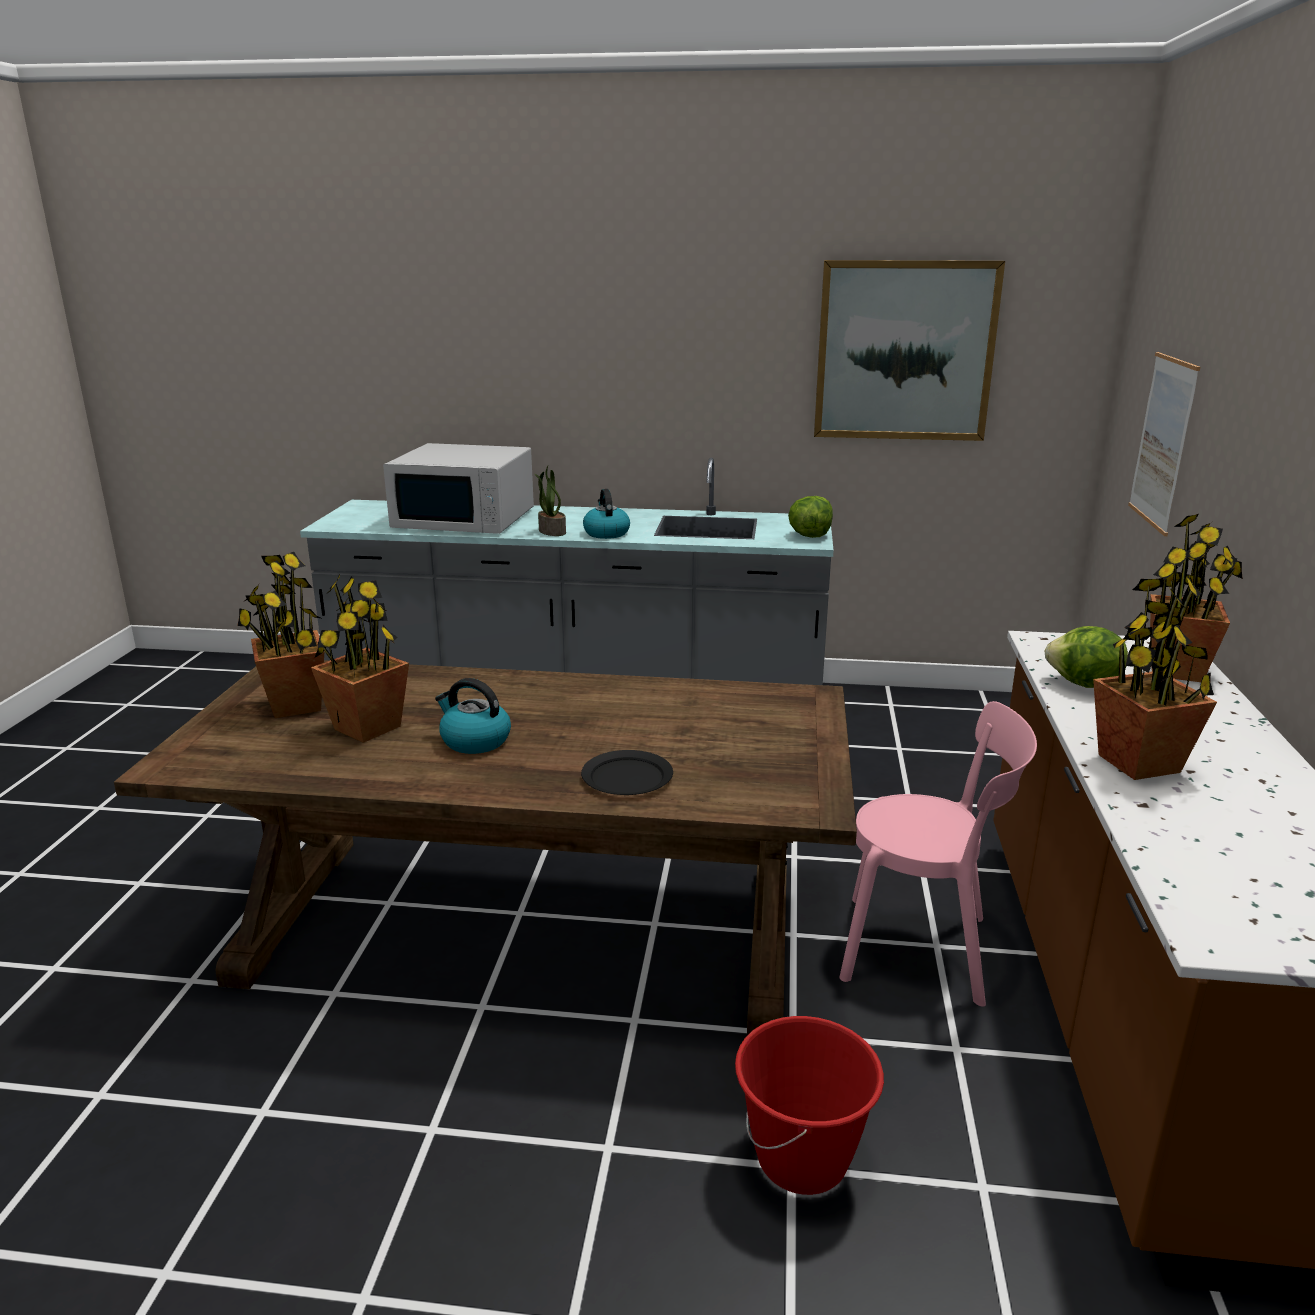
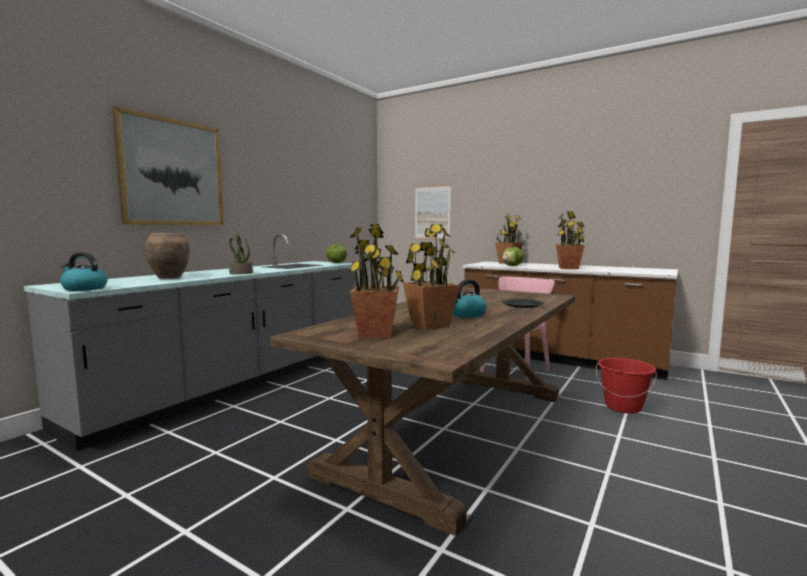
camera: 65 degrees left, 15 degrees down
(465, 519) = (169, 277): white microwave -> brown vase
(606, 533) = (266, 270): kettle -> kettle (84, 289)
(904, 351) = (328, 189): picture -> picture (172, 172)

